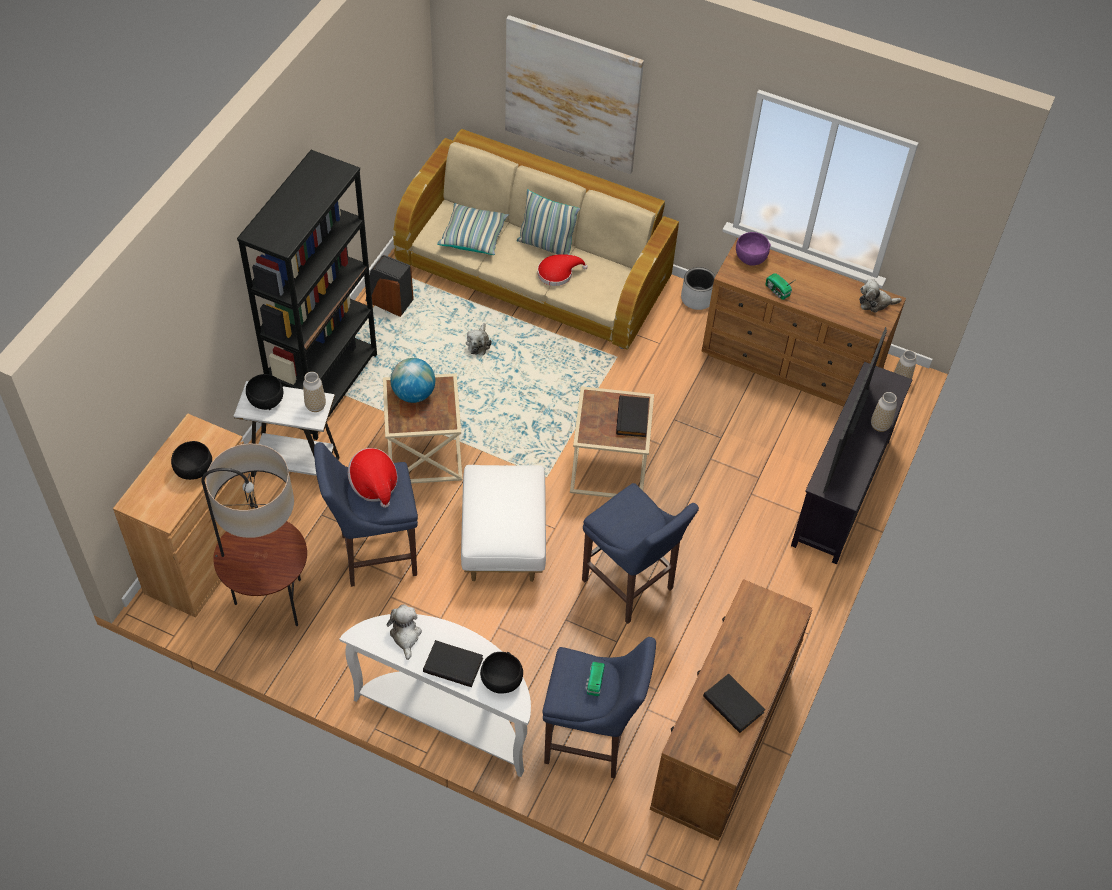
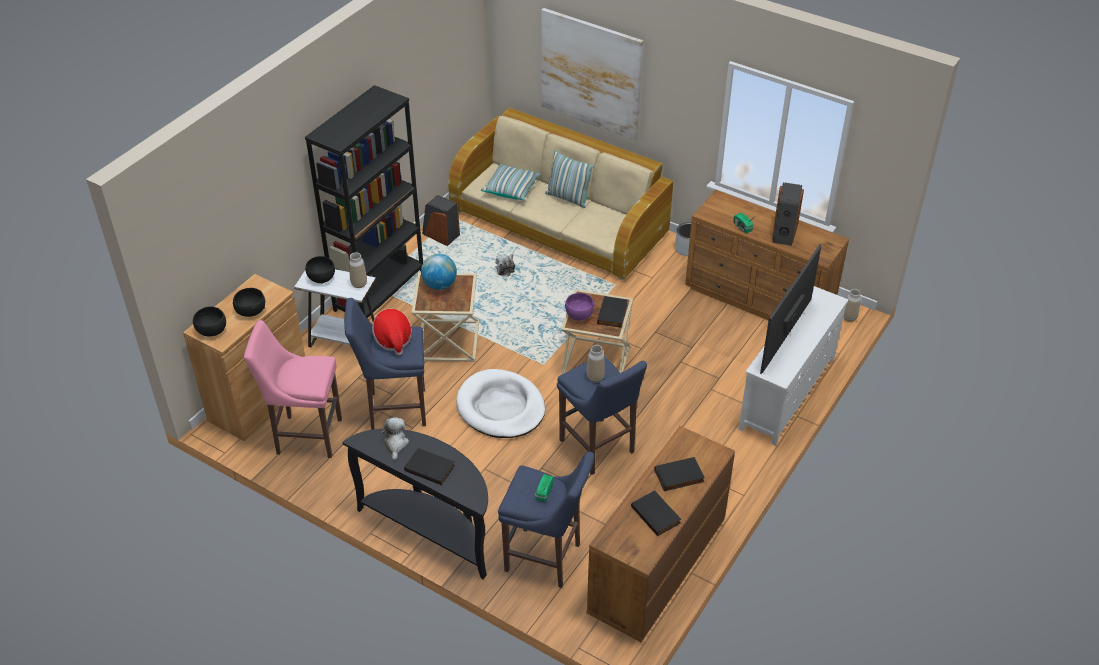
camera: 10 degrees right, 10 degrees down
(271, 602) = (305, 436): floor lamp -> pink stool
(448, 717) = (431, 530): white console table -> black console table
(502, 680) = (467, 482): black bowl -> black bowl (212, 330)
(504, 541) = (501, 407): white ottoman -> white dog bed
(558, 273) = (573, 217): red hat -> none
(750, 258) = (724, 203): purple bowl -> purple bowl (579, 315)
(753, 650) = (679, 477): none -> black book
(828, 294) = (784, 232): none -> speaker
(841, 492) = (787, 394): black tv stand -> white tv stand
(875, 303) = (822, 240): plush toy -> none
(879, 425) = (815, 330): vase -> vase (595, 377)

